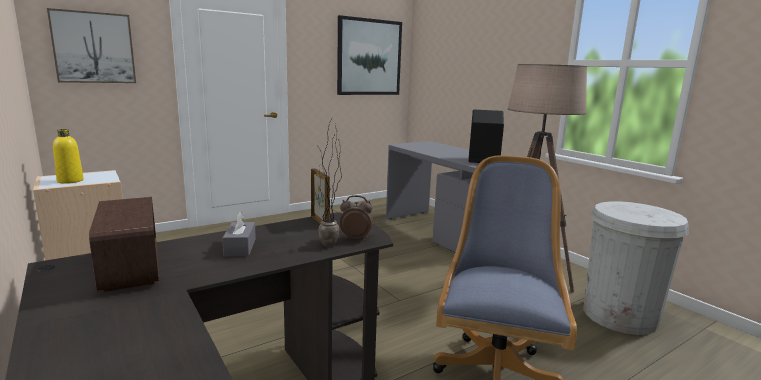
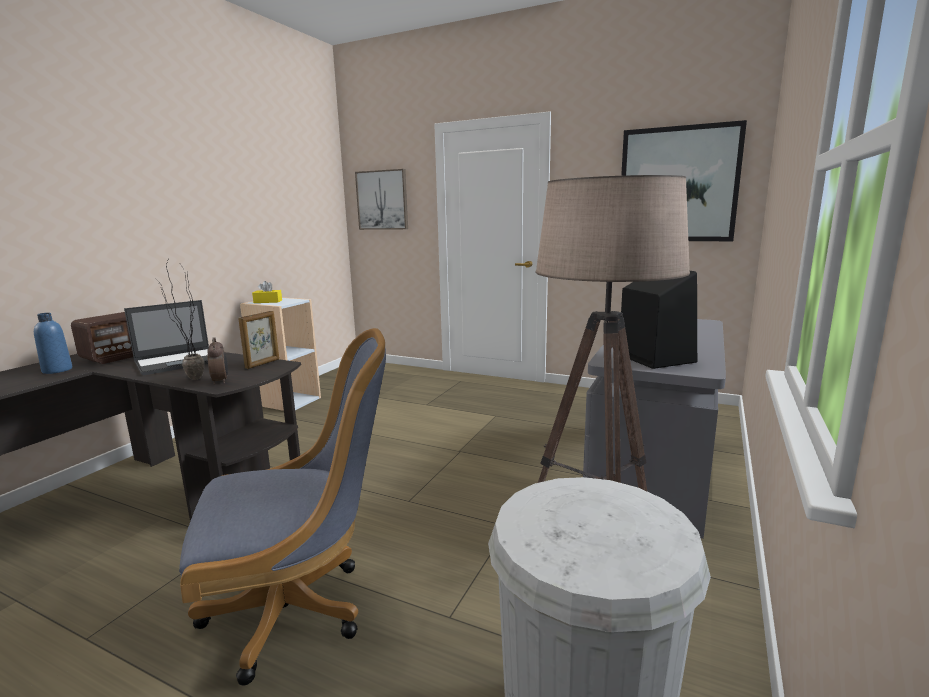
camera: 60 degrees right, 0 degrees up
(70, 181) = (268, 301): yellow bottle -> yellow tissue box
(126, 311) = (57, 370): none -> blue bottle
(240, 247) = (179, 362): grey tissue box -> laptop

